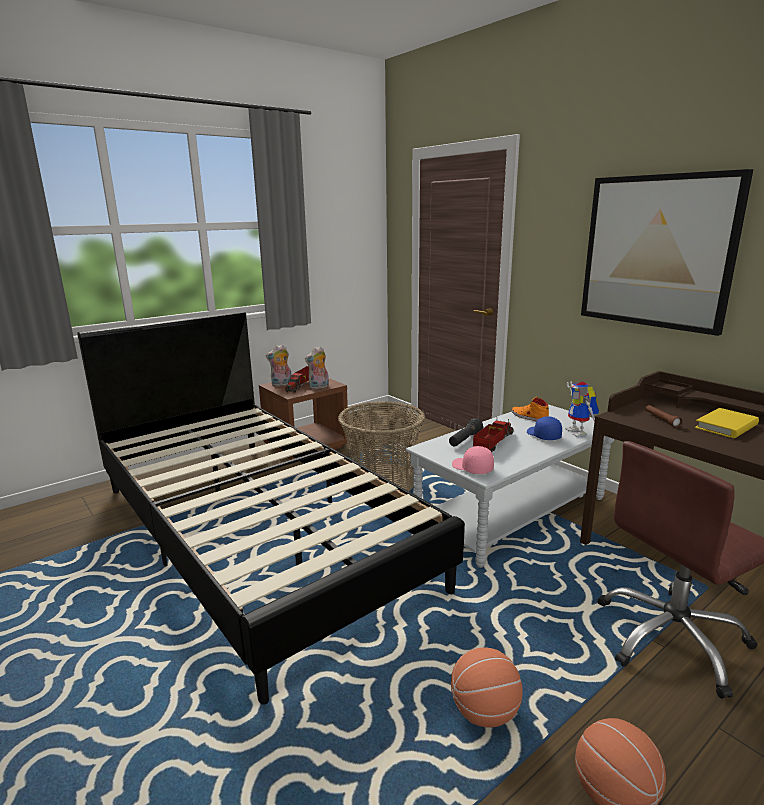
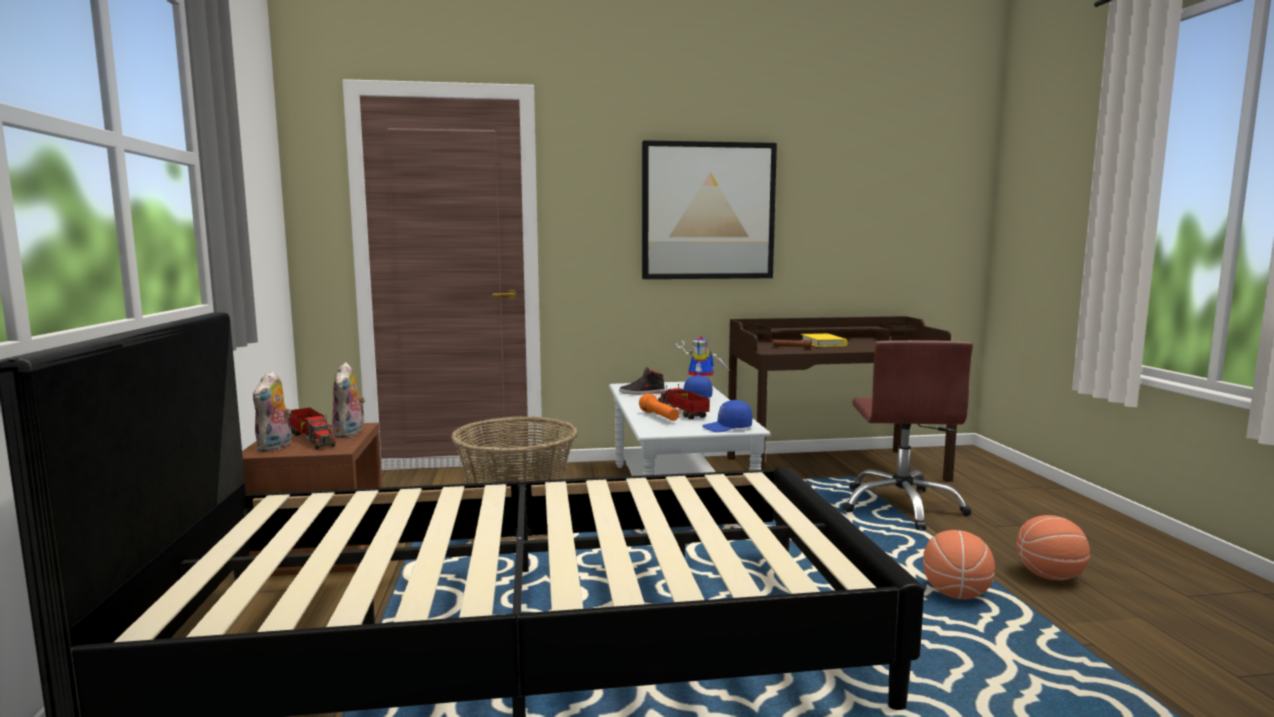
camera: 60 degrees left, 10 degrees down
(465, 440) = (659, 417): black flashlight -> orange flashlight
(472, 468) = (727, 428): pink cap -> blue cap
(529, 417) = (642, 393): orange shoe -> black shoe

